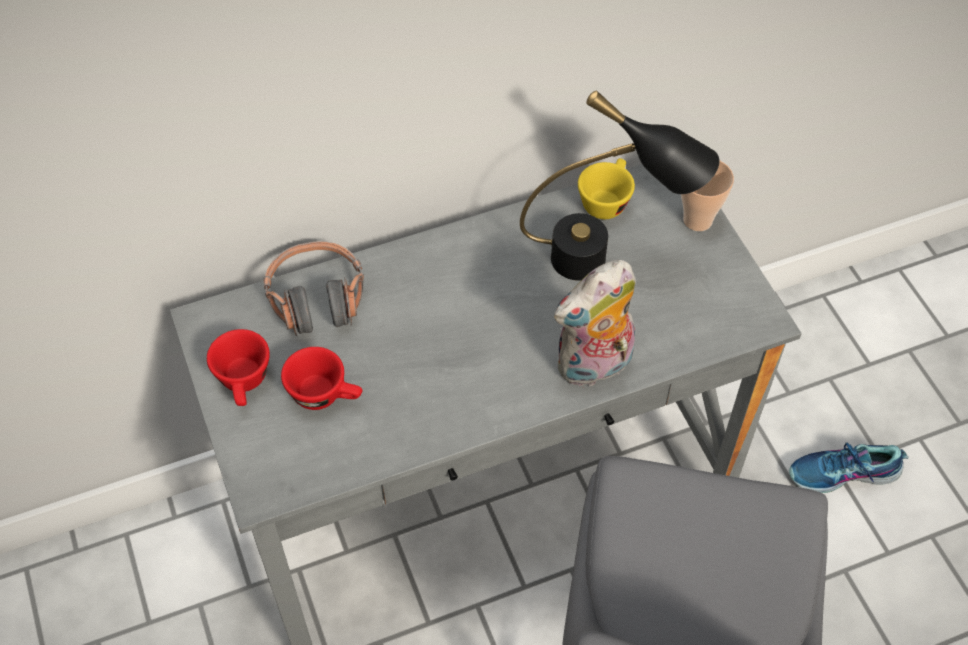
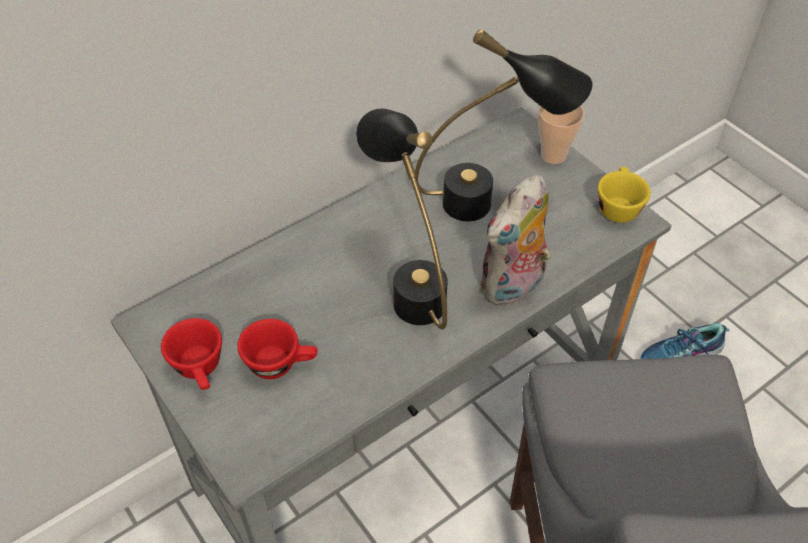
camera: 15 degrees left, 5 degrees down
(317, 298) = (248, 282): headphones -> none
(484, 338) = (409, 284): none -> black table lamp
(605, 200) = (472, 154): yellow cup -> yellow cup (617, 206)

